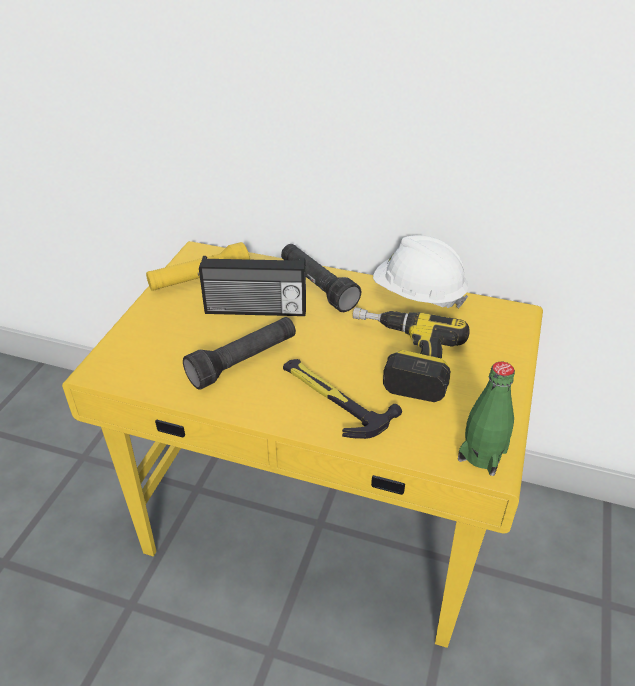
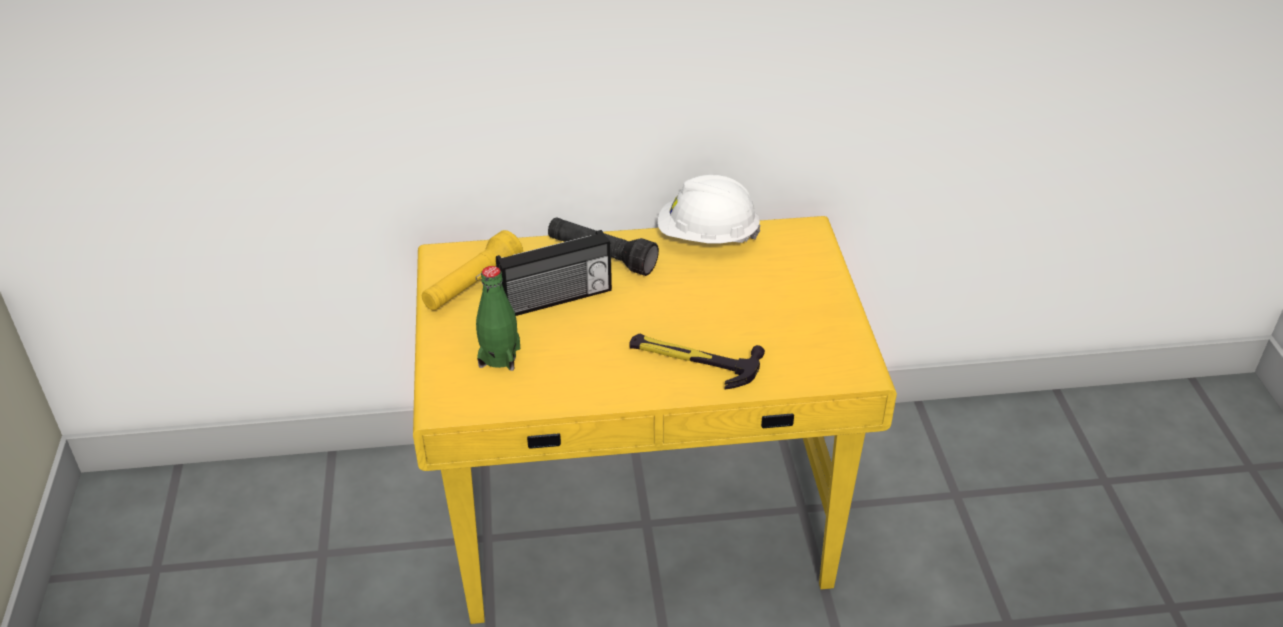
camera: 25 degrees left, 0 degrees up
(243, 362) = (584, 353): black flashlight -> none
(400, 359) = (729, 305): power drill -> none
(482, 455) = (850, 366): green bottle -> green bottle (499, 357)

